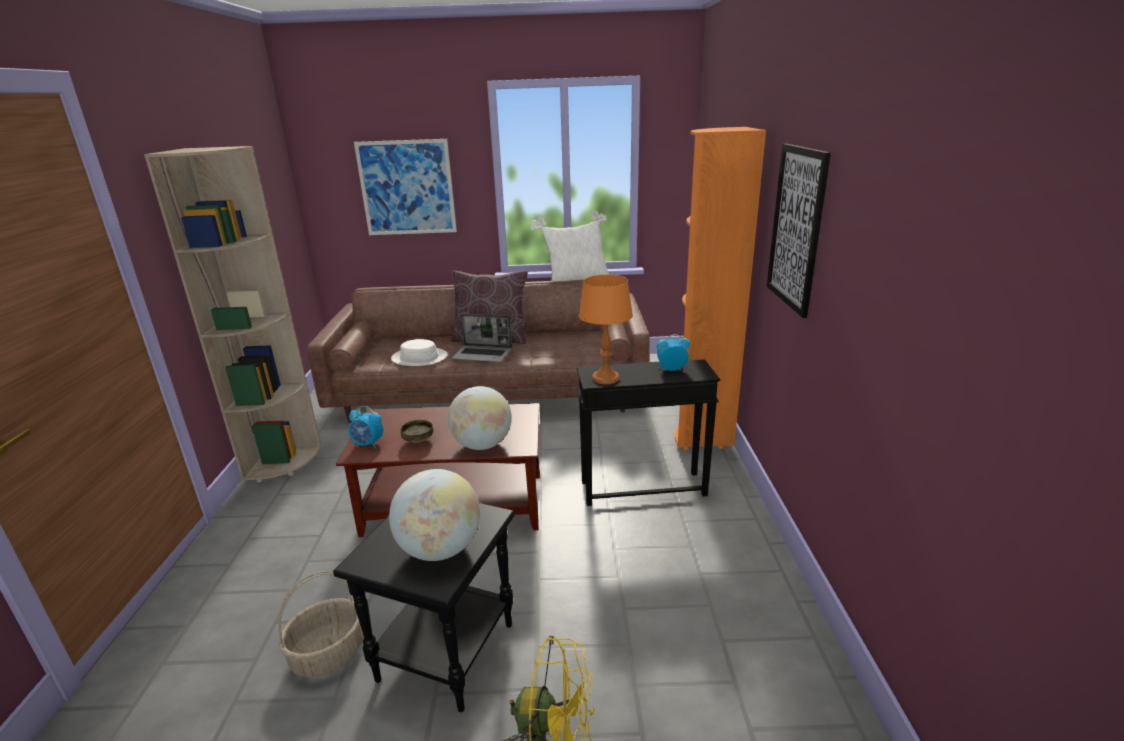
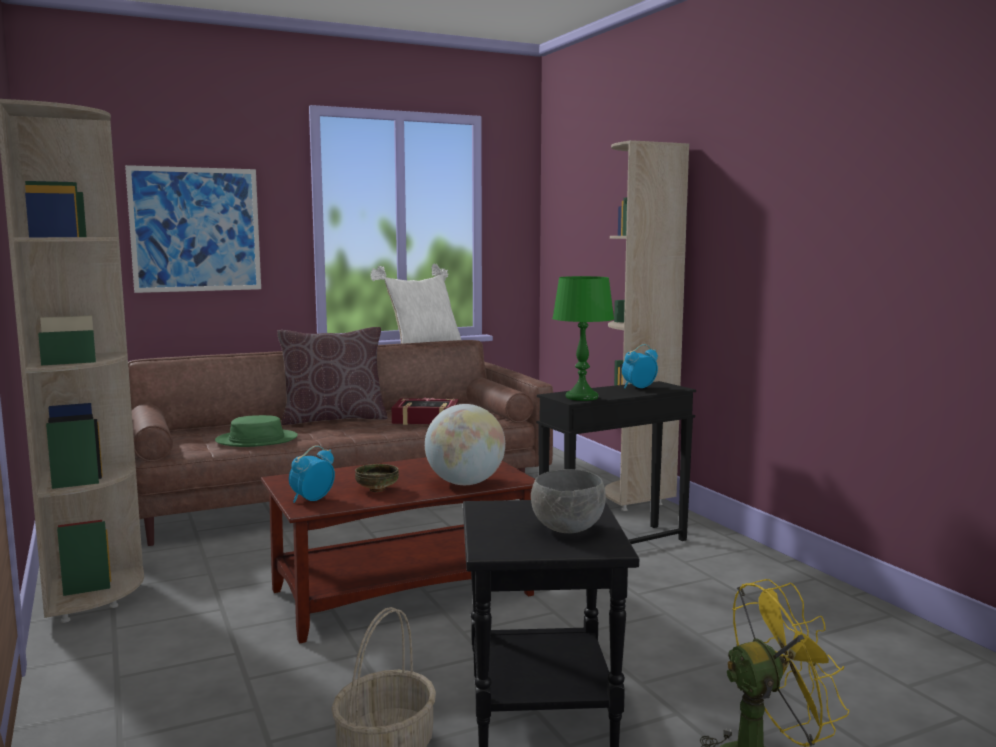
camera: 25 degrees left, 15 degrees down
(368, 444) = (311, 500): alarm clock -> alarm clock turned 135 degrees clockwise
(419, 358) = (257, 440): white hat -> green hat
(440, 549) = (569, 529): globe -> grey bowl
(483, 355) = (344, 430): laptop -> none
(551, 348) = (425, 419): none -> book
(605, 378) = (582, 397): orange table lamp -> green table lamp
(701, 440) = (633, 501): orange bookcase -> beige bookcase
(796, 228) = (756, 222): picture -> none

